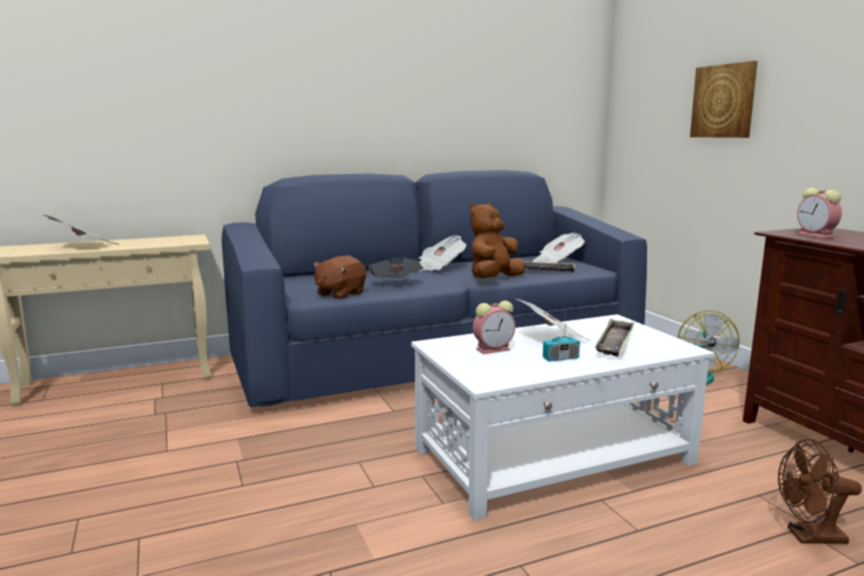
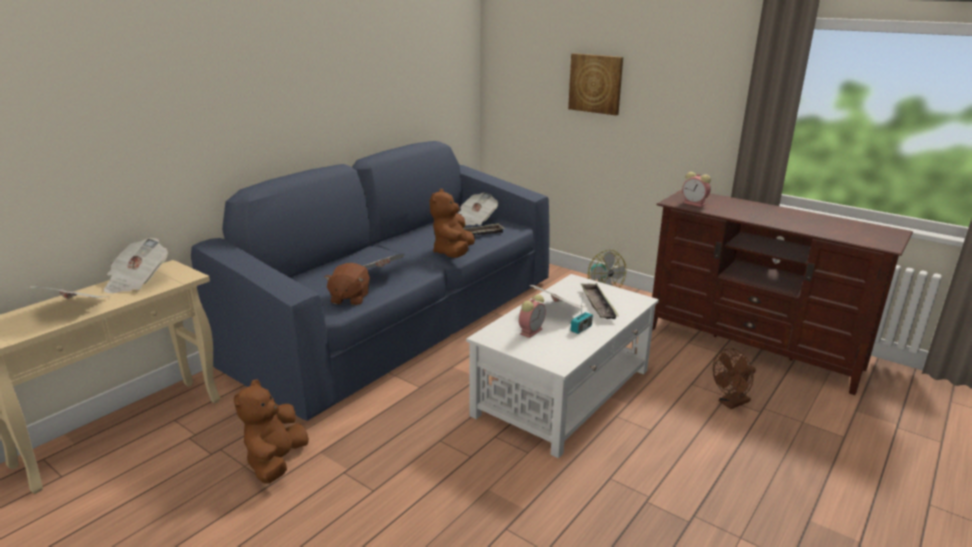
camera: 30 degrees left, 10 degrees up
(193, 435) = (276, 462): none -> brown plush toy
(438, 267) = (392, 246): newspaper -> newspaper (137, 281)

